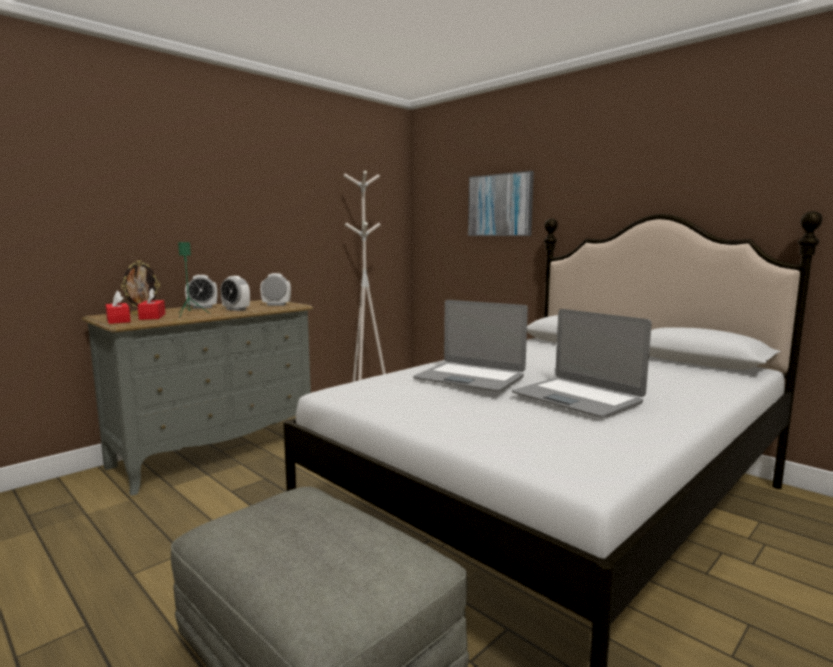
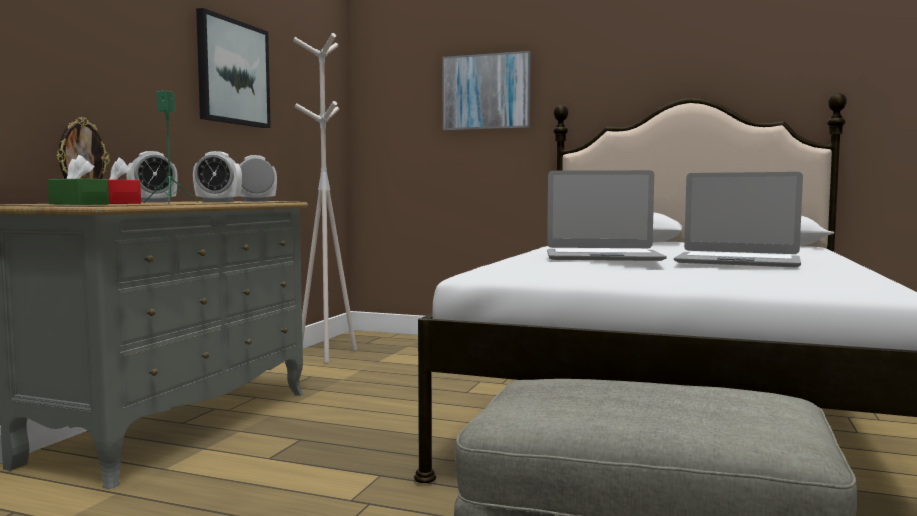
camera: 25 degrees left, 5 degrees down
(118, 320) = (78, 204): red tissue box -> green tissue box
(290, 206) = (232, 72): none -> picture

